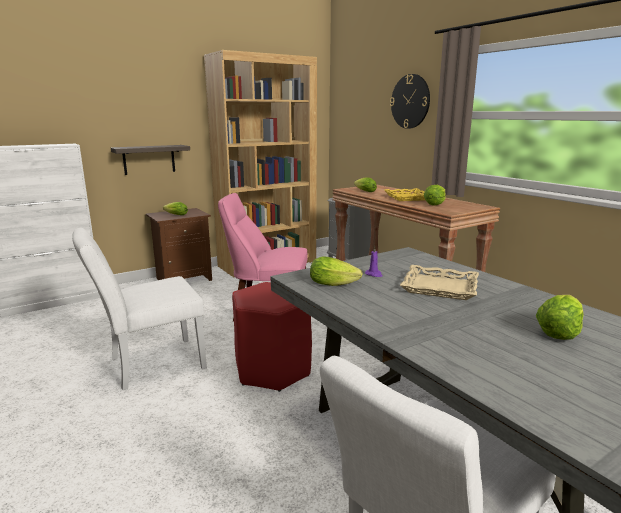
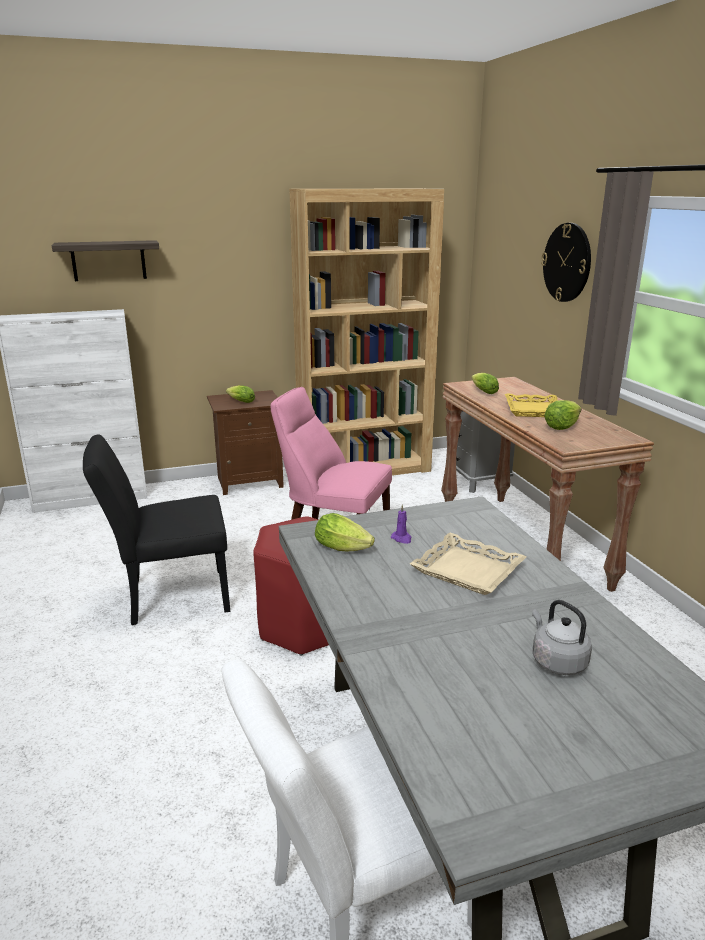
camera: 15 degrees right, 5 degrees up
(149, 159) = (213, 327): shelf -> shelf (108, 260)
(149, 365) = (169, 597): white chair -> black chair
(558, 333) = (556, 661): lettuce -> grey kettle

